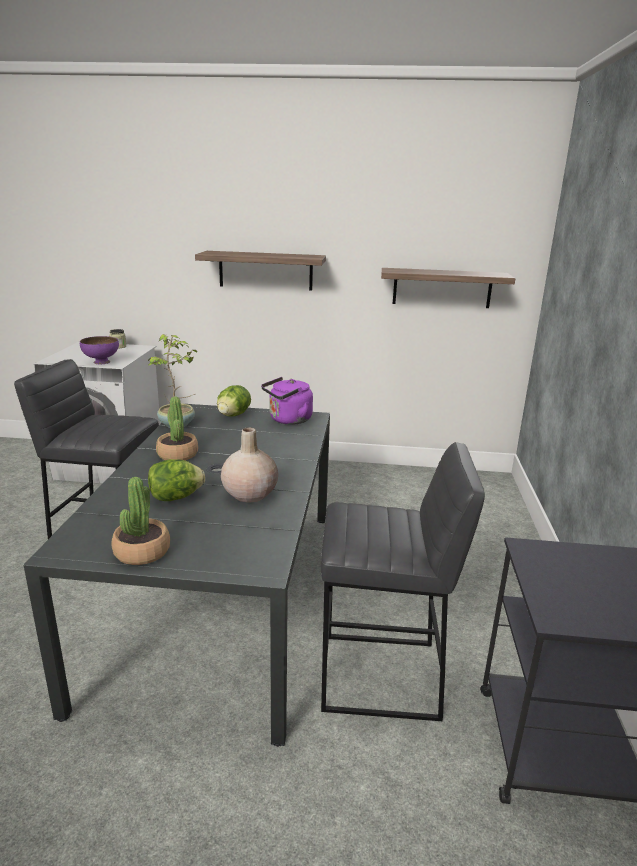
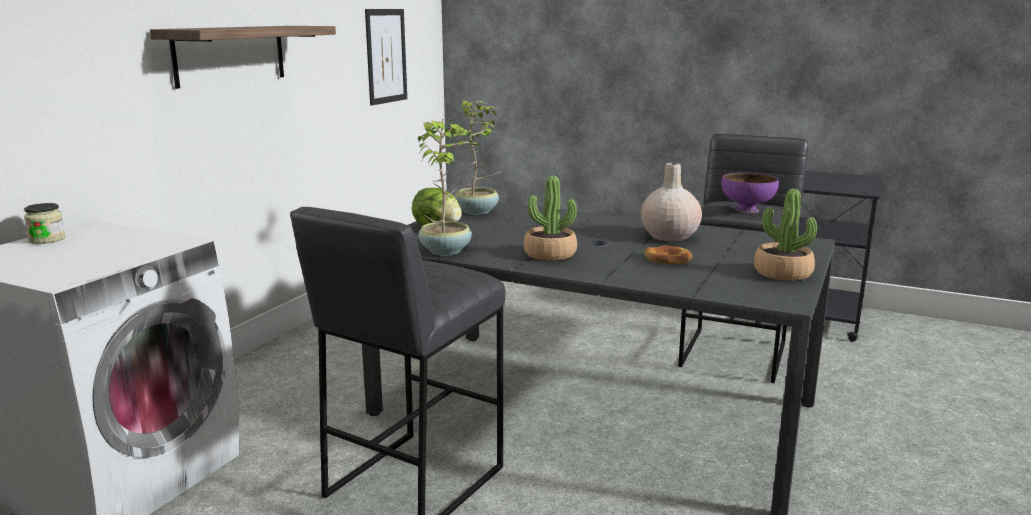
camera: 70 degrees left, 5 degrees down
(101, 362) = (146, 249): purple bowl -> purple bowl (747, 210)
(176, 497) = (668, 259): lettuce -> bread
(288, 420) = (478, 212): purple kettle -> potted plant
(442, 288) = (386, 56): shelf -> picture

